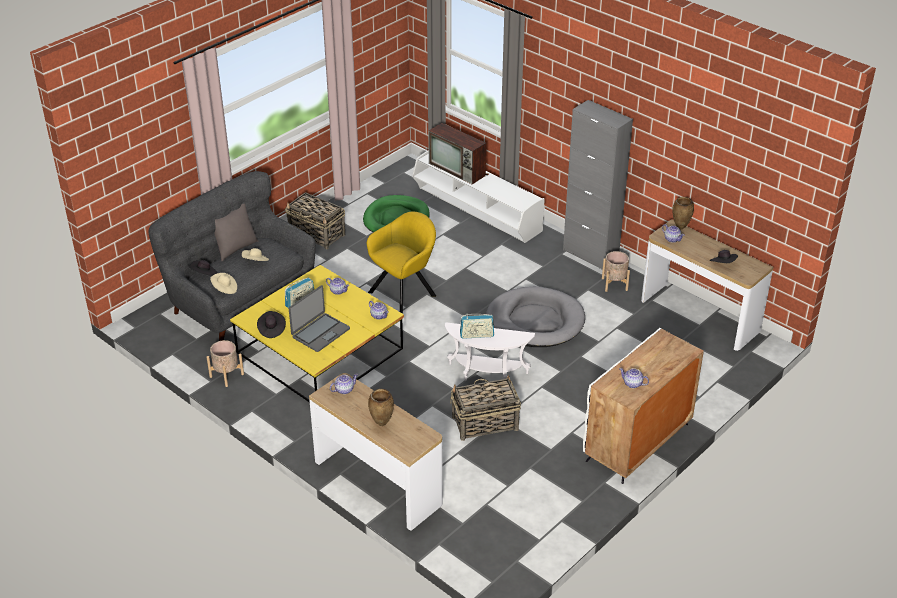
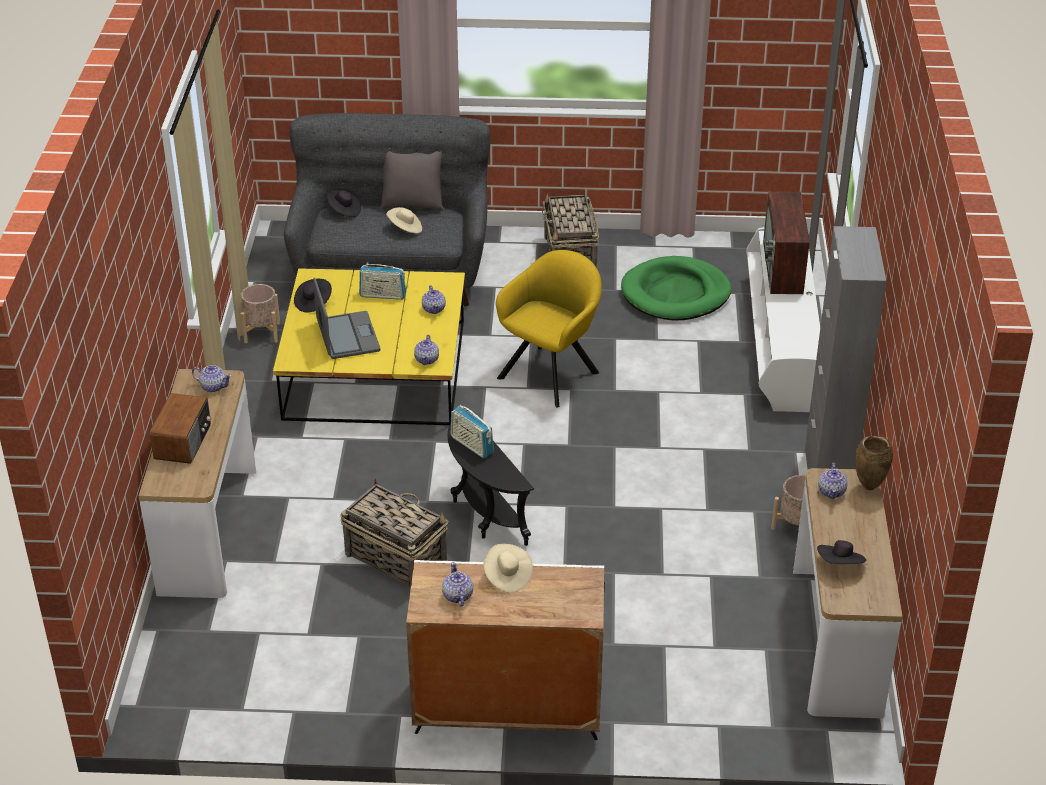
camera: 50 degrees right, 0 degrees up
(224, 289) = (335, 235): beige hat -> beige hat (507, 576)
(320, 333) = (347, 336): laptop -> laptop turned 105 degrees counterclockwise
(381, 424) = (184, 441): brown vase -> radio
(405, 292) = (552, 372): yellow armchair -> yellow armchair turned 60 degrees counterclockwise
(487, 374) = (484, 513): white side table -> black side table
(535, 321) = (632, 500): grey dog bed -> none

